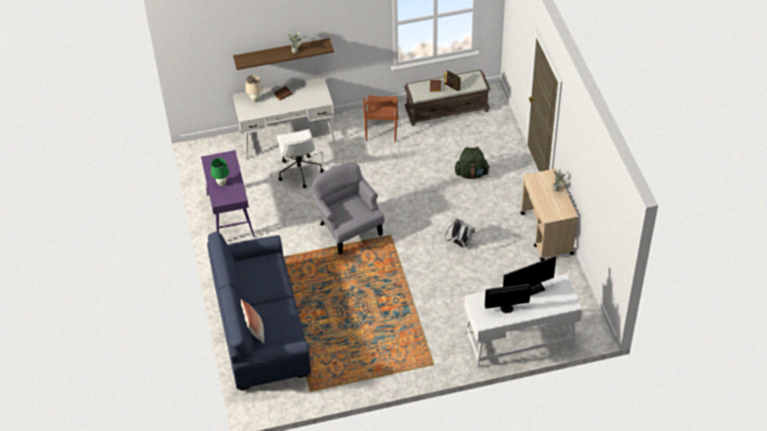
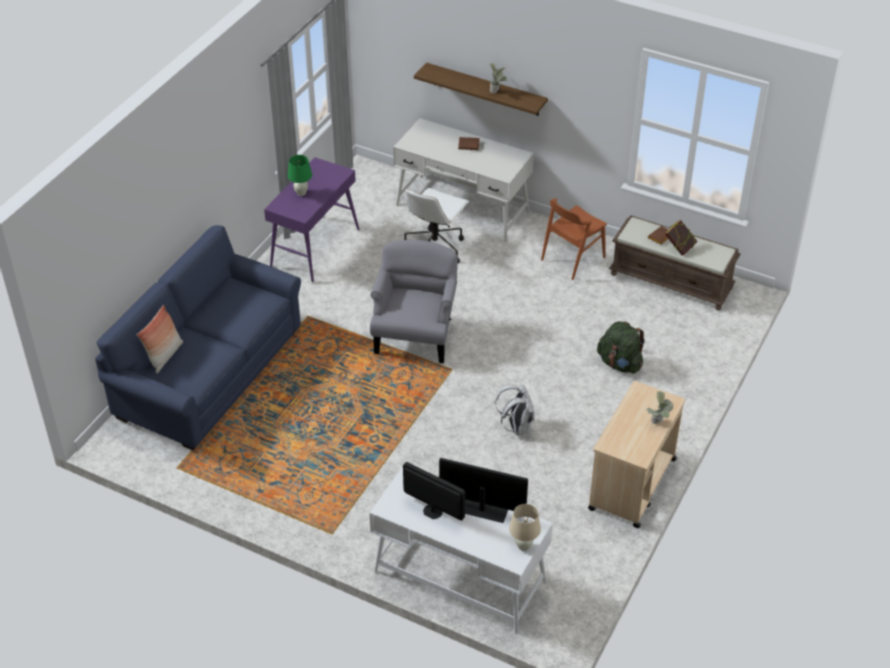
camera: 40 degrees right, 5 degrees down
(255, 100) = (434, 136): beige table lamp -> beige table lamp (523, 546)

